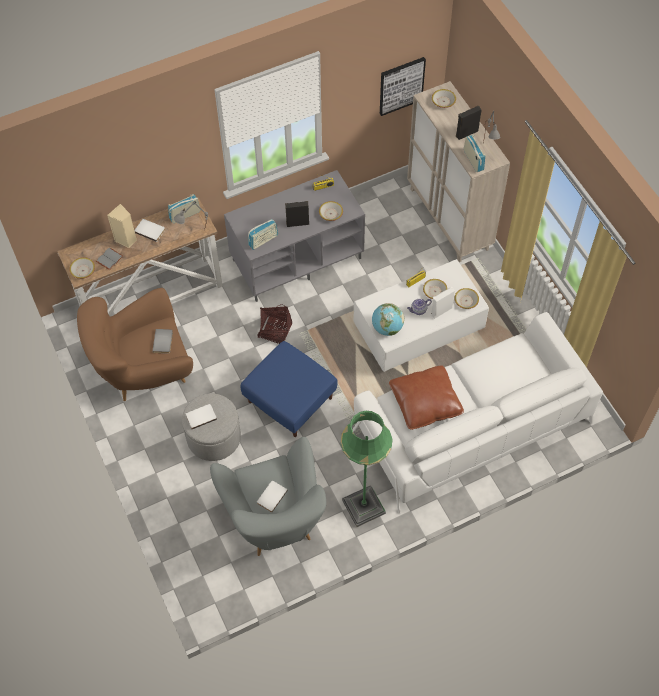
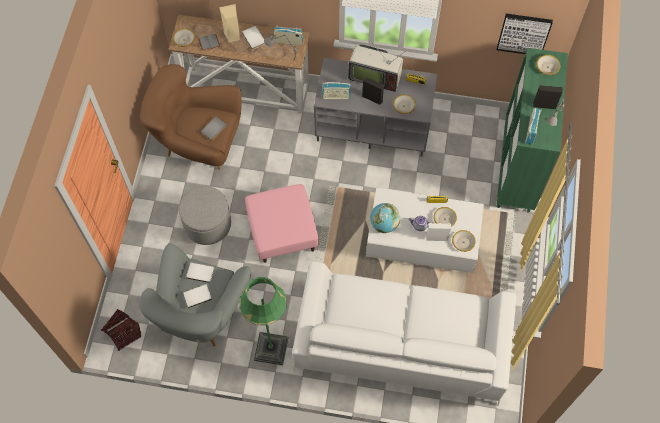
camera: 35 degrees right, 5 degrees up
(200, 416) = (197, 202): white book -> white book (200, 272)
(274, 331) = (313, 172): basket -> basket (123, 333)
(283, 203) = (374, 76): none -> television
(289, 400) = (282, 232): blue ottoman -> pink ottoman
(425, 403) = (363, 302): brown pillow -> none
(449, 219) = (517, 167): beige cabinet -> green cabinet

